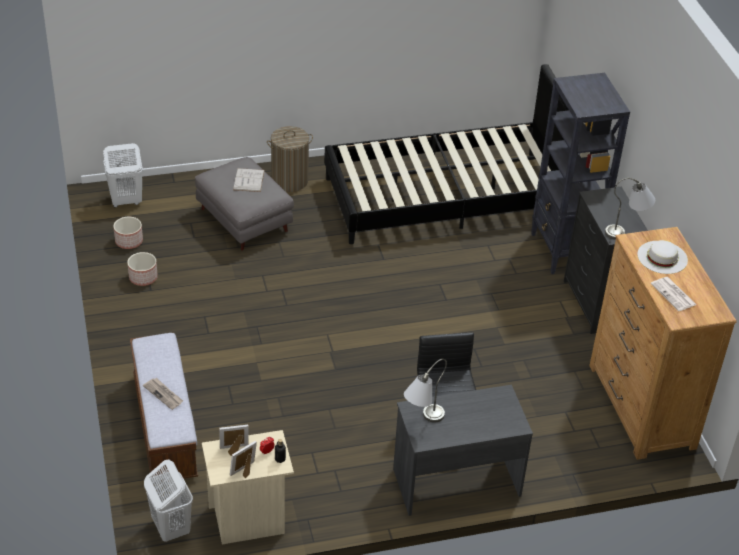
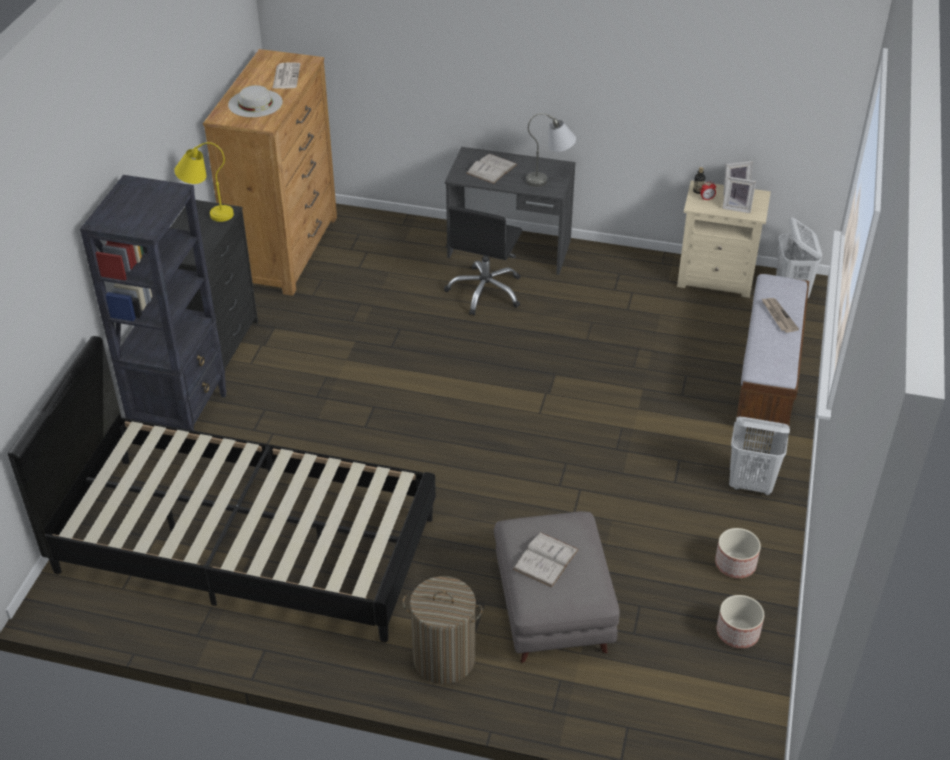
camera: 150 degrees left, 0 degrees up
(126, 201) = (719, 714): white laundry basket -> white laundry basket (751, 484)
(483, 414) = (491, 169): none -> white book
(627, 231) = (207, 212): grey table lamp -> yellow table lamp

